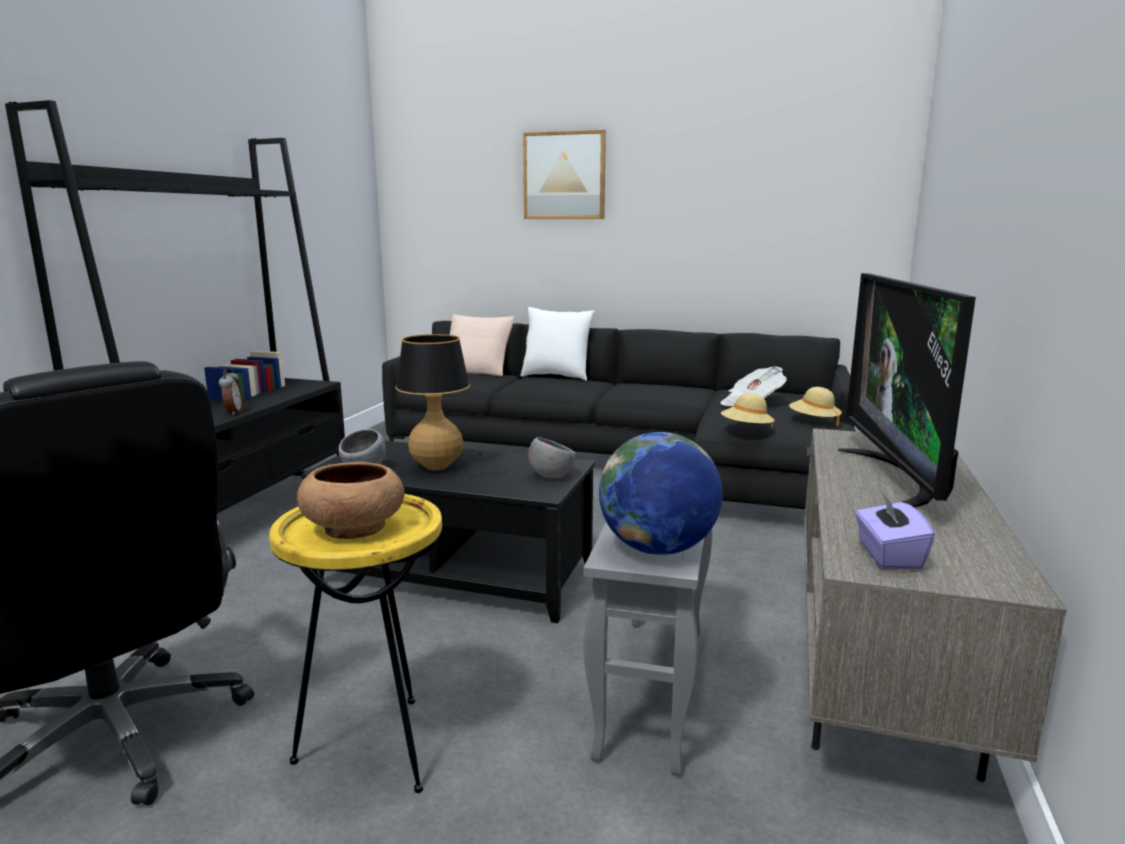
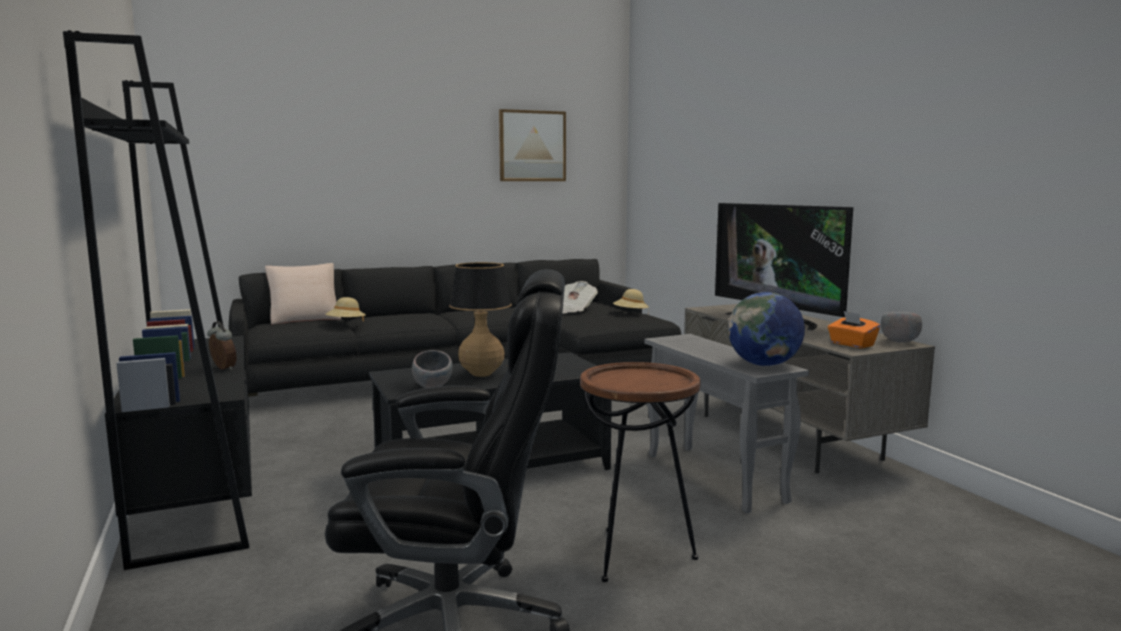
camera: 40 degrees left, 5 degrees down
(354, 528) = (640, 381): brown bowl -> none
(375, 748) = (636, 555): yellow side table -> brown side table
(551, 476) = (570, 364): grey bowl -> grey bowl (899, 342)
(556, 376) = (387, 314): white pillow -> none
(564, 176) = (364, 133): picture -> picture (532, 146)
(746, 429) = (606, 323): beige hat -> beige hat (346, 324)
(888, 555) = (851, 344): purple tissue box -> orange tissue box

